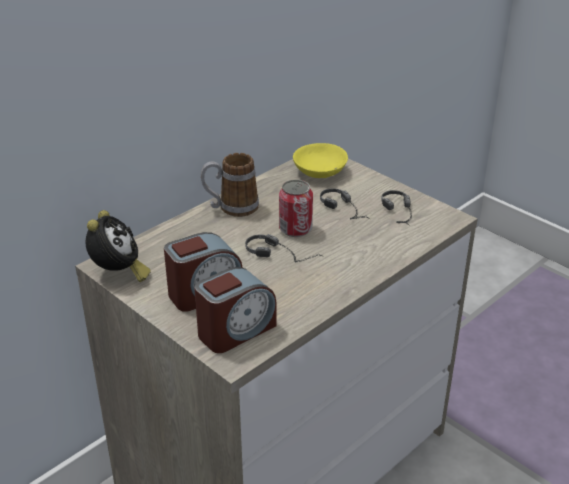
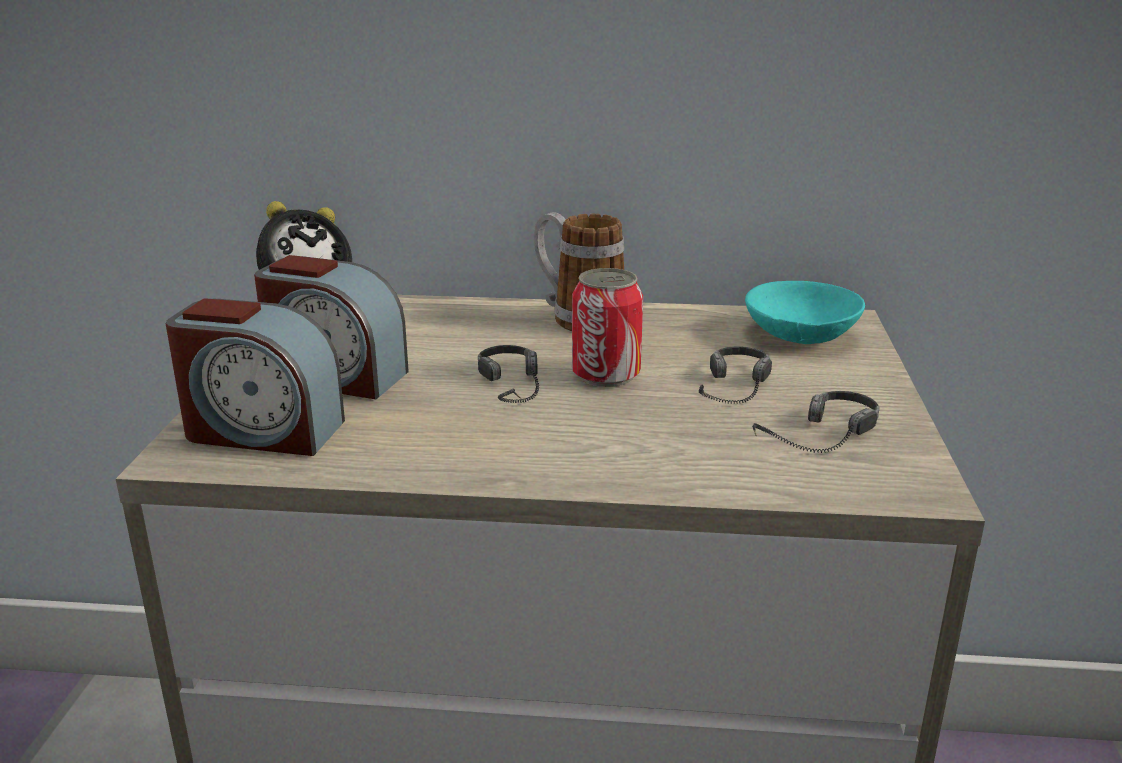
camera: 50 degrees right, 10 degrees down
(319, 171) = (801, 333): yellow bowl -> turquoise bowl

